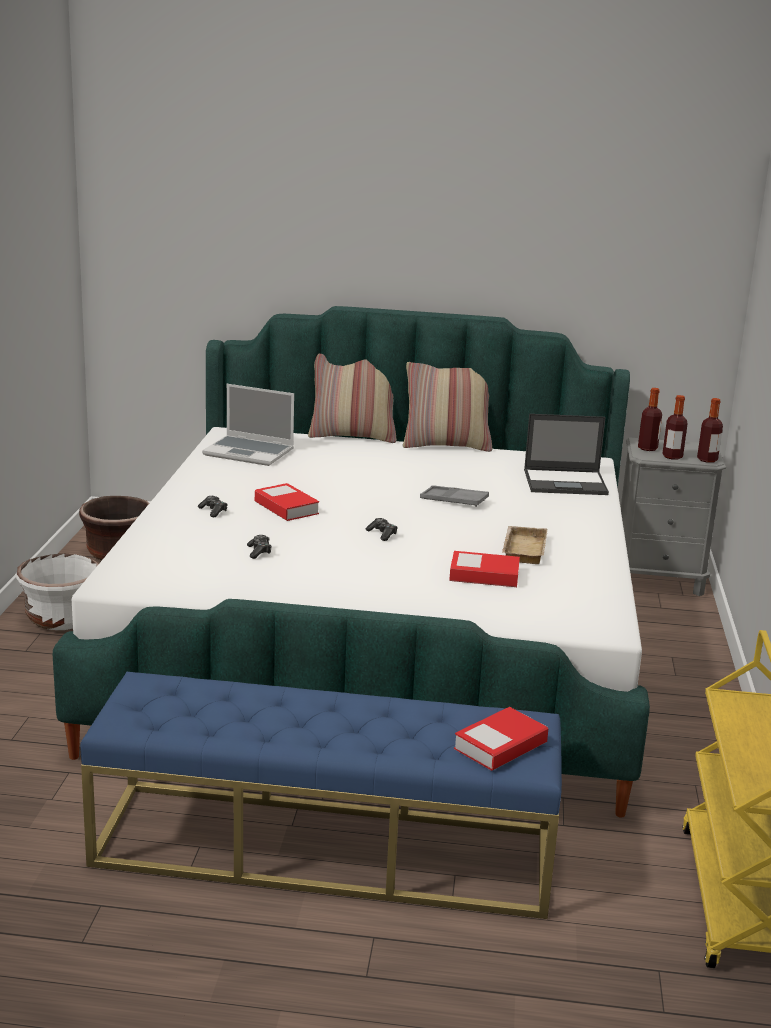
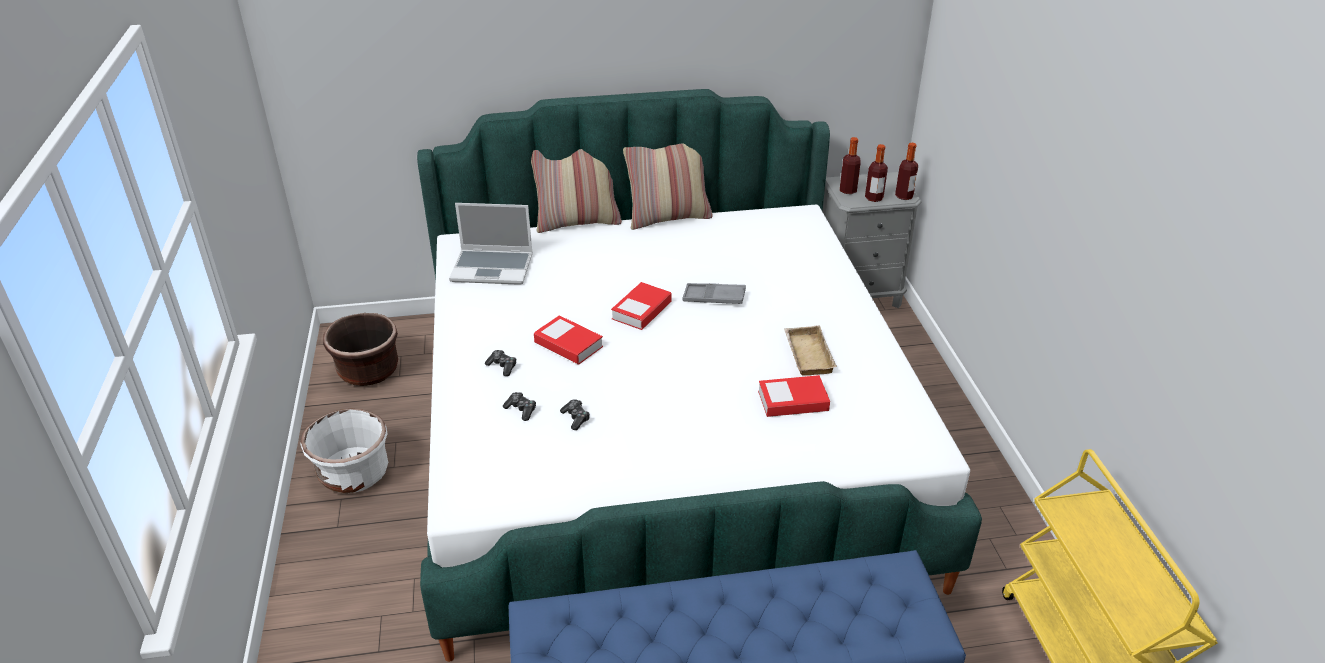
camera: 15 degrees left, 15 degrees up
(382, 534) = (675, 363): game controller -> game controller (521, 410)
(500, 746) = (893, 612): book -> book (641, 310)
(566, 482) = (797, 249): laptop -> none

